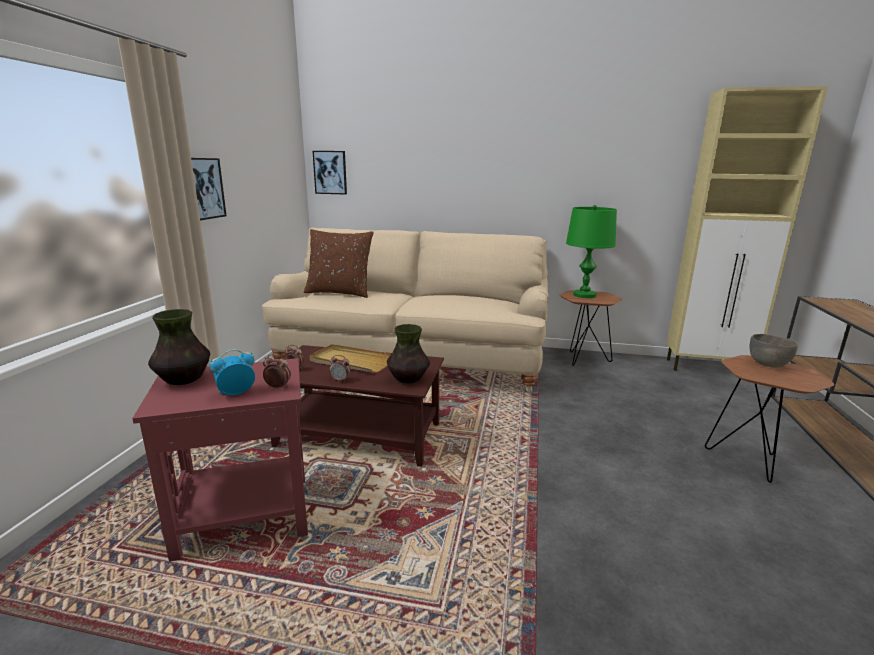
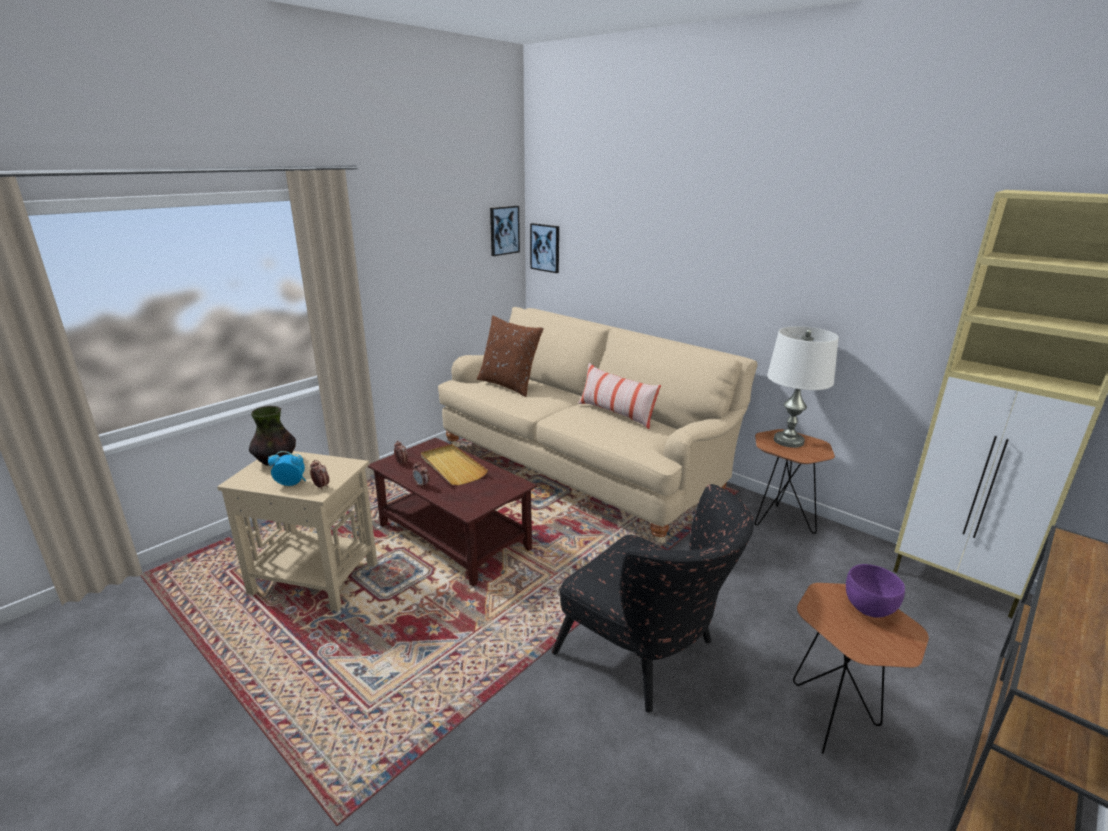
camera: 30 degrees right, 5 degrees up
(204, 188) = (380, 278): picture -> picture (504, 230)
(245, 515) = (315, 578): red side table -> beige side table
(408, 379) = (475, 500): vase -> none
(456, 297) = (616, 414): none -> pillow
(584, 295) = (788, 441): green table lamp -> white table lamp
(608, 466) = (647, 656): none -> black armchair
(768, 365) = (869, 609): grey bowl -> purple bowl

